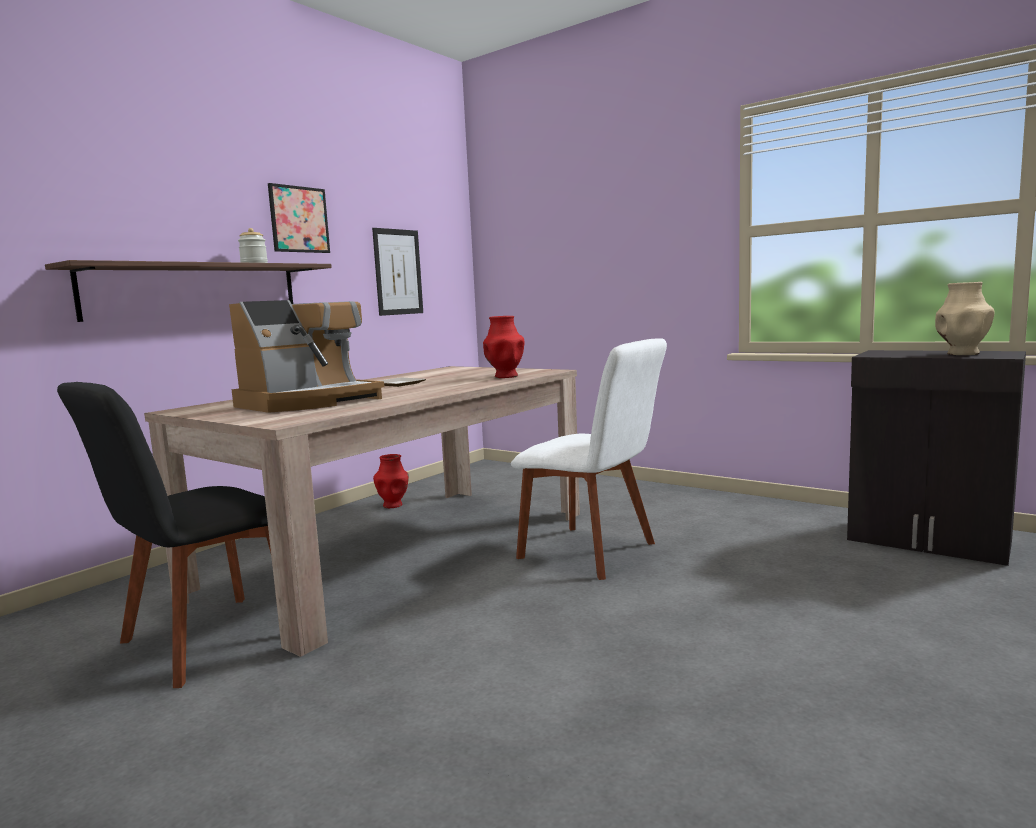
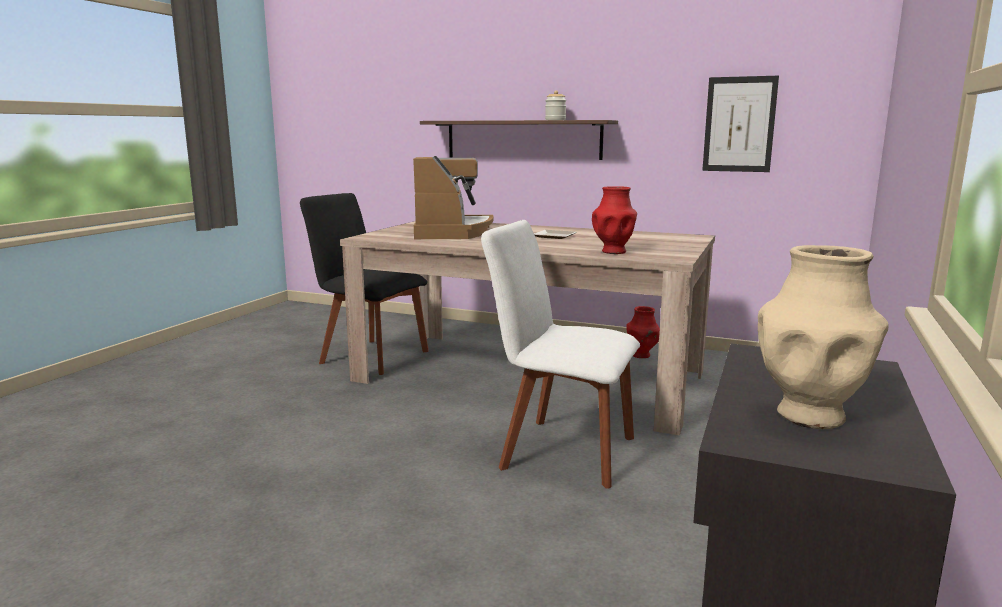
camera: 75 degrees right, 5 degrees up
(299, 219) = (621, 77): picture -> none
(309, 402) = (452, 232): coffee machine -> coffee machine turned 120 degrees counterclockwise
(593, 552) = (561, 451): white chair -> white chair turned 90 degrees clockwise

